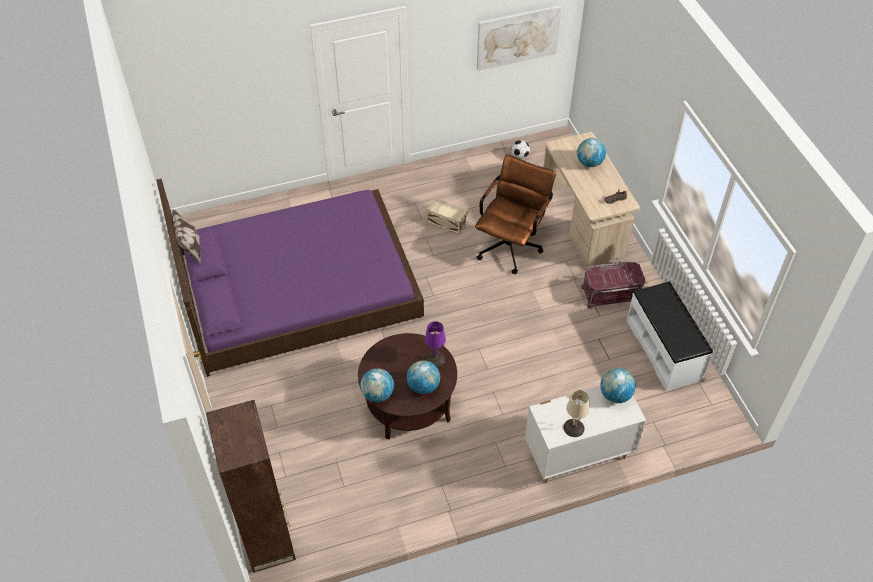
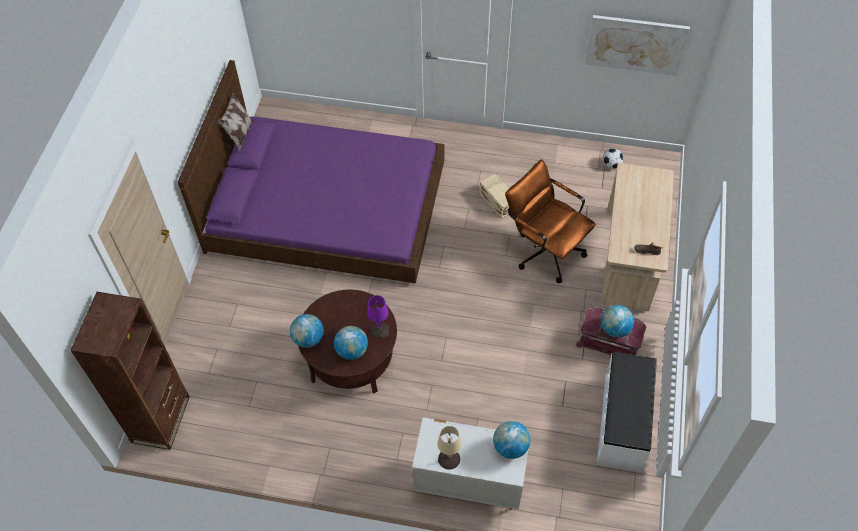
camera: 30 degrees right, 5 degrees up
(511, 244) = (544, 249): brown office chair -> brown office chair turned 105 degrees counterclockwise
(589, 163) = (647, 202): globe -> globe (615, 329)

